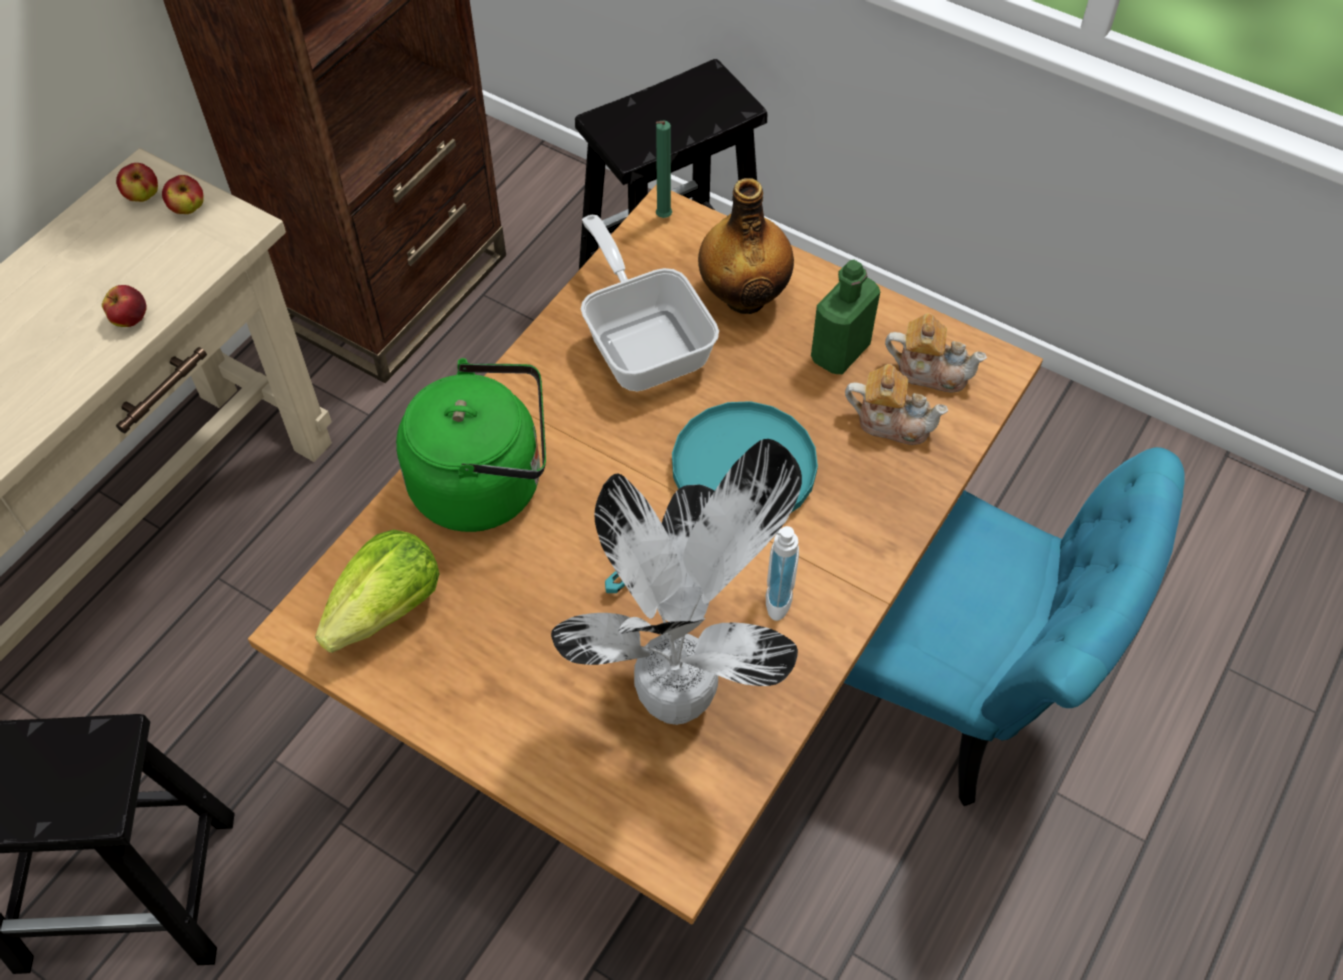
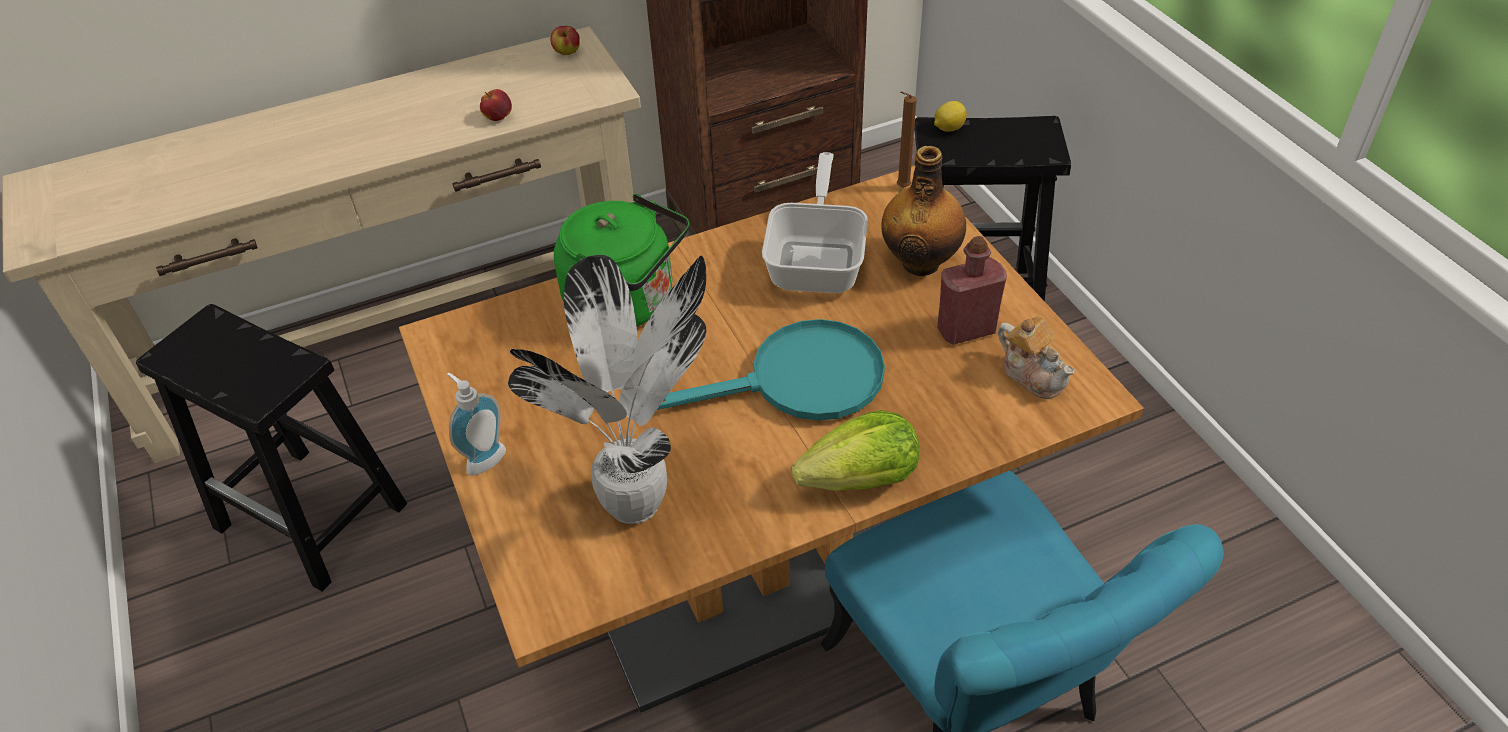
camera: 35 degrees right, 10 degrees down
(188, 209) = (587, 69): apple -> none
(388, 609) = (496, 350): lettuce -> lettuce (861, 480)
(619, 117) = (948, 128): none -> lemon
(662, 218) = (901, 188): green candle -> brown candle
(772, 597) = (765, 472): soap dispenser -> soap dispenser (483, 458)
(840, 352) = (966, 330): green bottle -> red bottle
(892, 422) = (968, 396): teapot -> none

